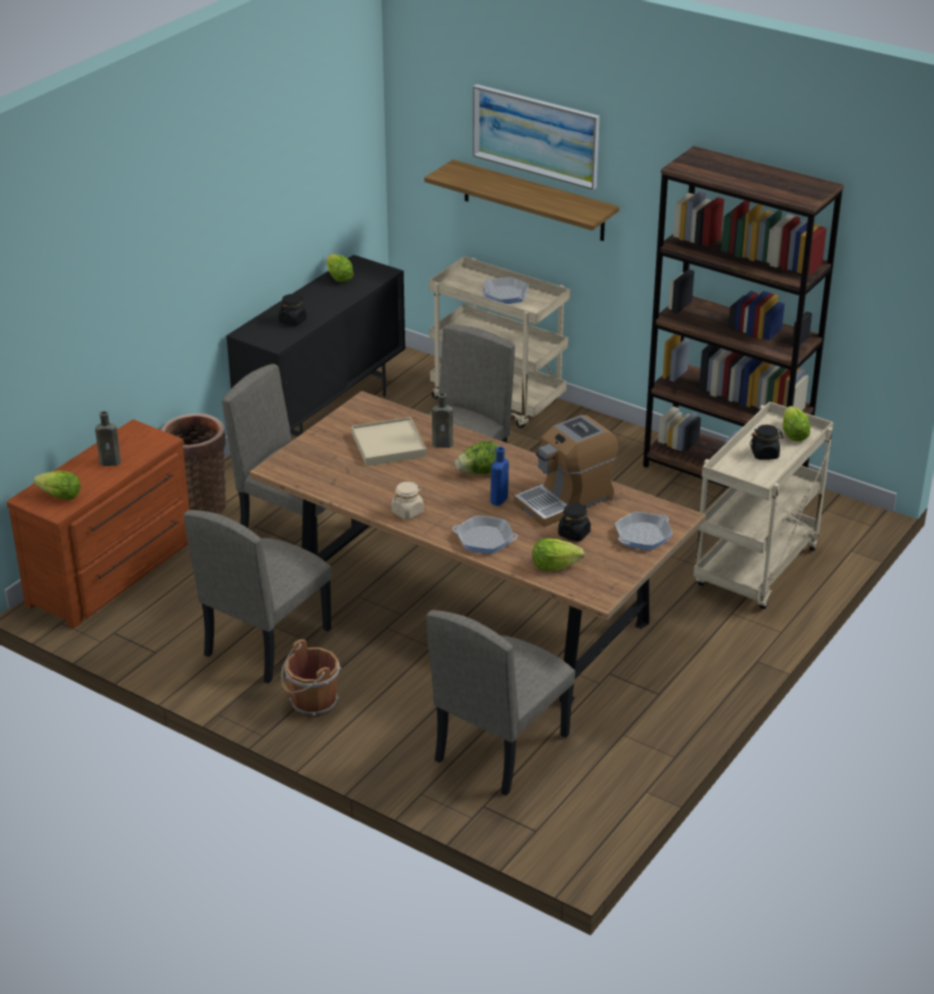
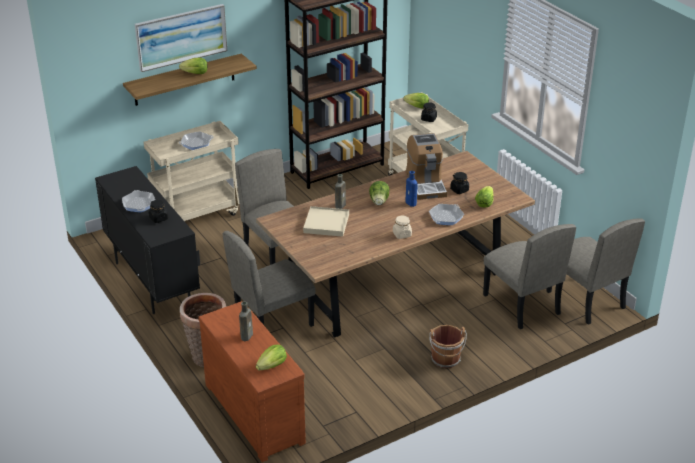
camera: 65 degrees left, 0 degrees up
(267, 641) = (376, 363): beige chair -> beige chair (585, 300)
(338, 278) = (120, 189): lettuce -> lettuce (195, 73)
(643, 535) = (474, 172): frying pan -> frying pan (139, 204)

